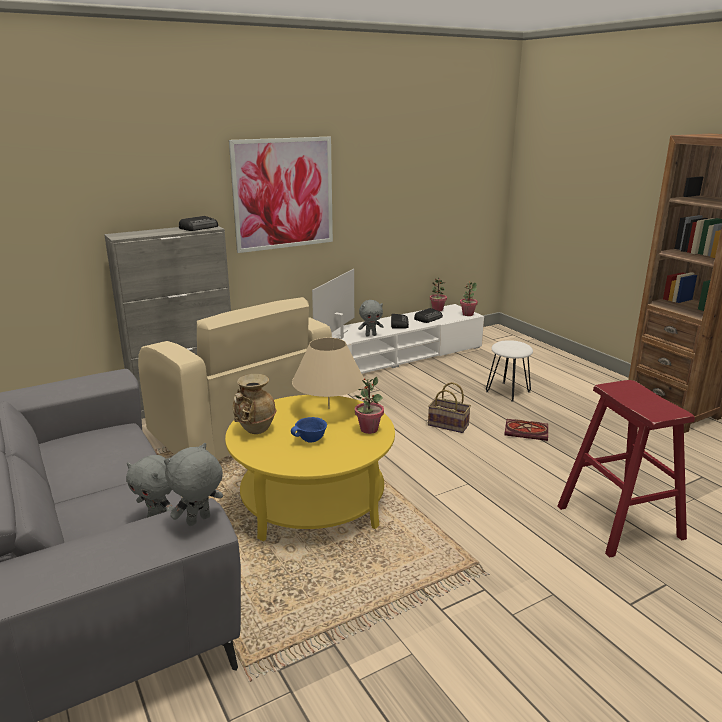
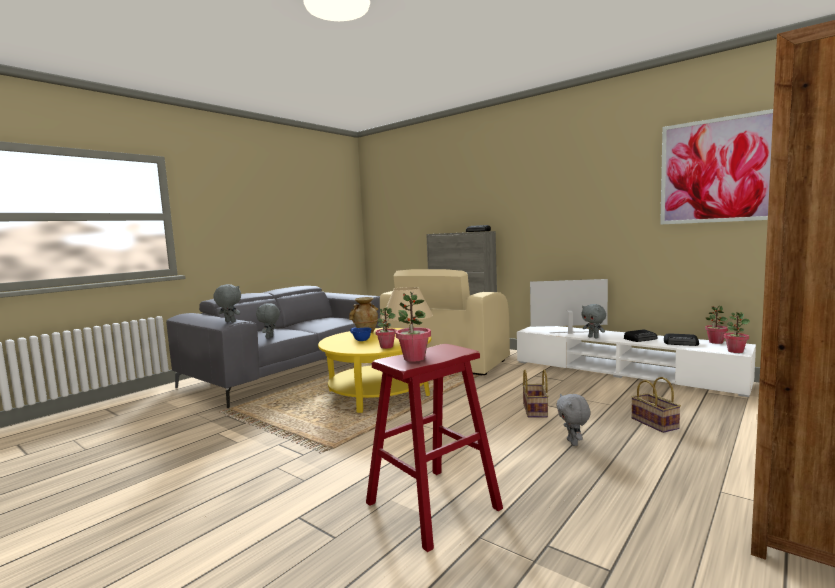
camera: 70 degrees right, 15 degrees down
(283, 194) = (549, 212): picture -> picture (718, 170)
(508, 391) = (656, 423): white stool -> basket
(527, 431) = (573, 443): book -> grey plush toy
(653, 405) = (414, 358): none -> potted plant

